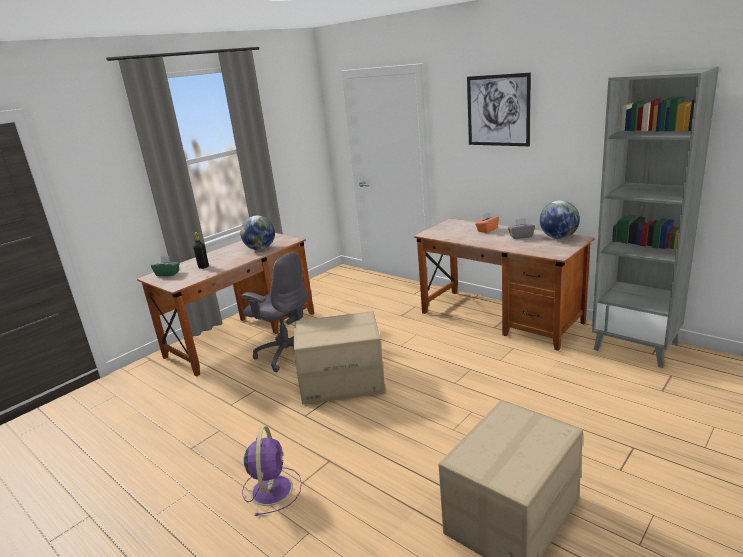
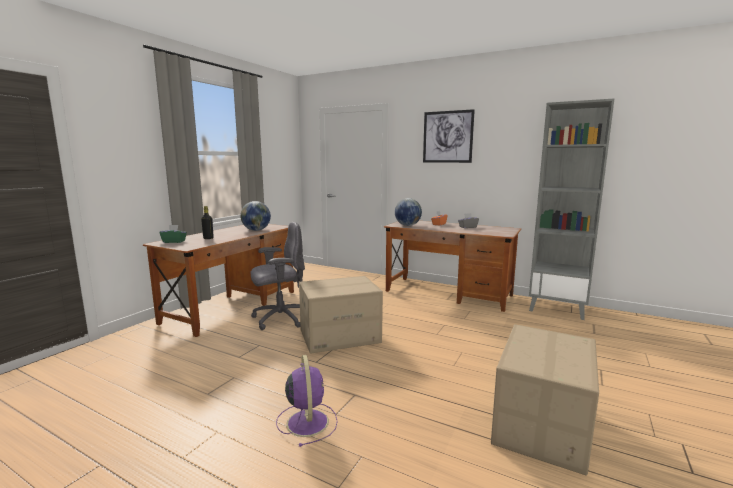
camera: 15 degrees left, 10 degrees down
(287, 353) = (279, 318): grey office chair -> grey office chair turned 45 degrees counterclockwise
(558, 237) = (496, 228): globe -> globe (407, 225)

